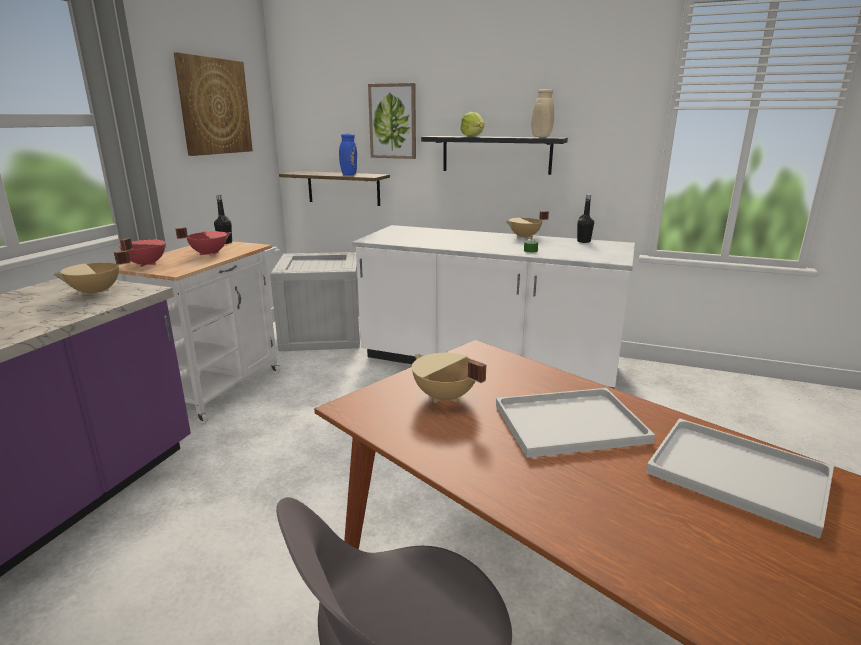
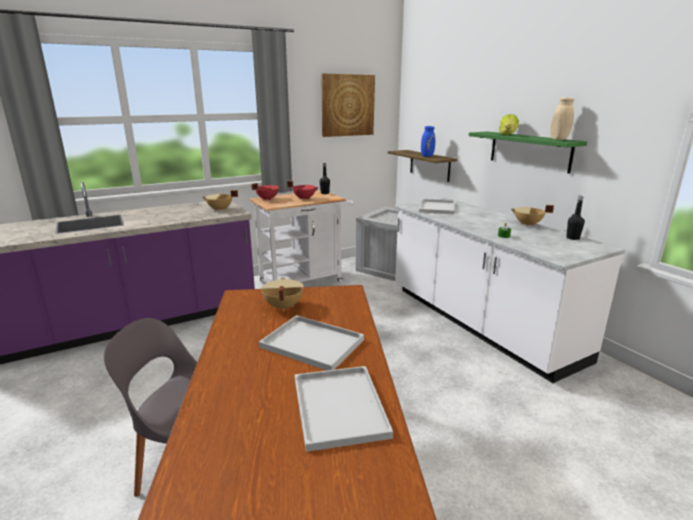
camera: 40 degrees right, 0 degrees up
(393, 121) = (463, 118): picture -> none
(407, 236) = (438, 208): none -> white tray
(496, 154) = (529, 151): black shelf -> green shelf

